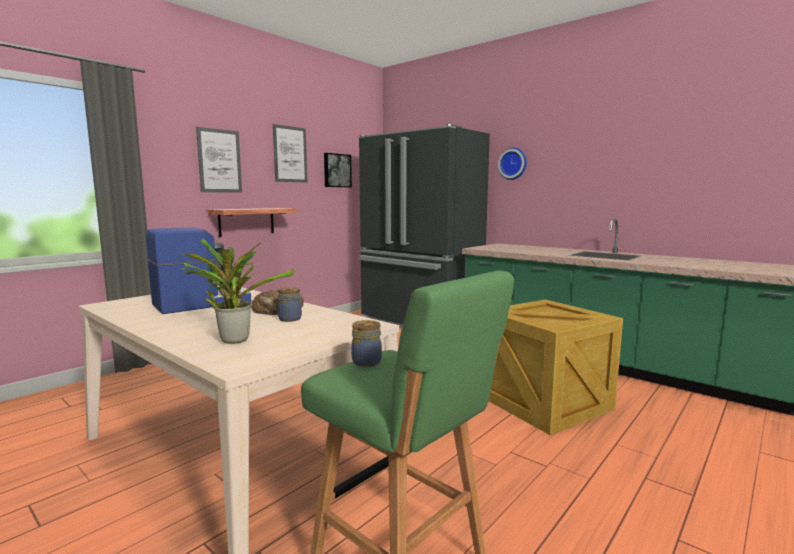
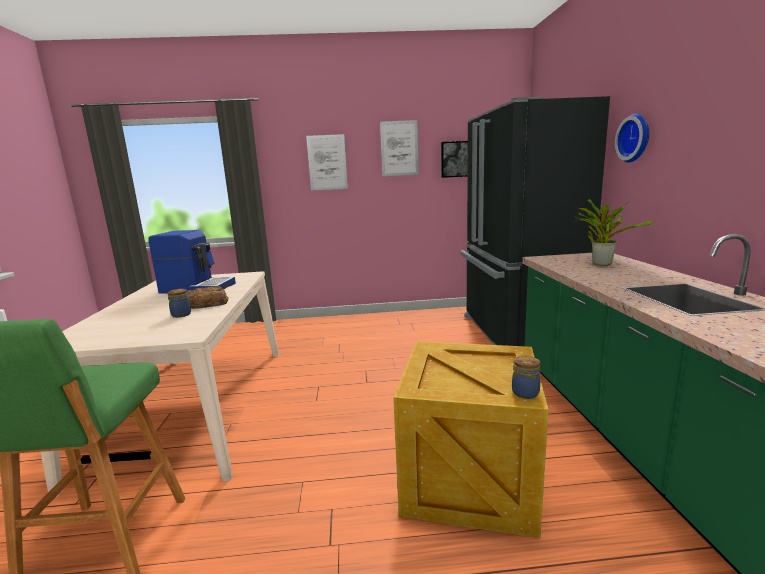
camera: 45 degrees right, 5 degrees up
(233, 339) = (113, 324): potted plant -> potted plant (600, 263)
(246, 221) = (353, 214): shelf -> none
(365, 361) = (96, 368): jar -> jar (525, 392)

